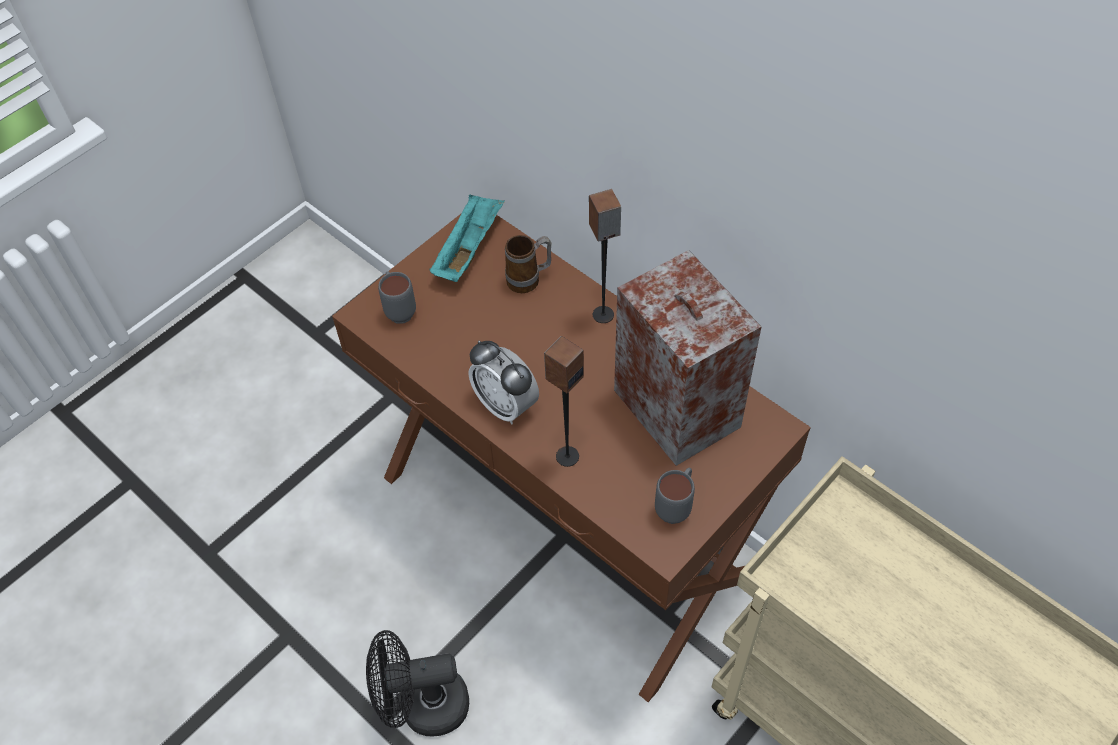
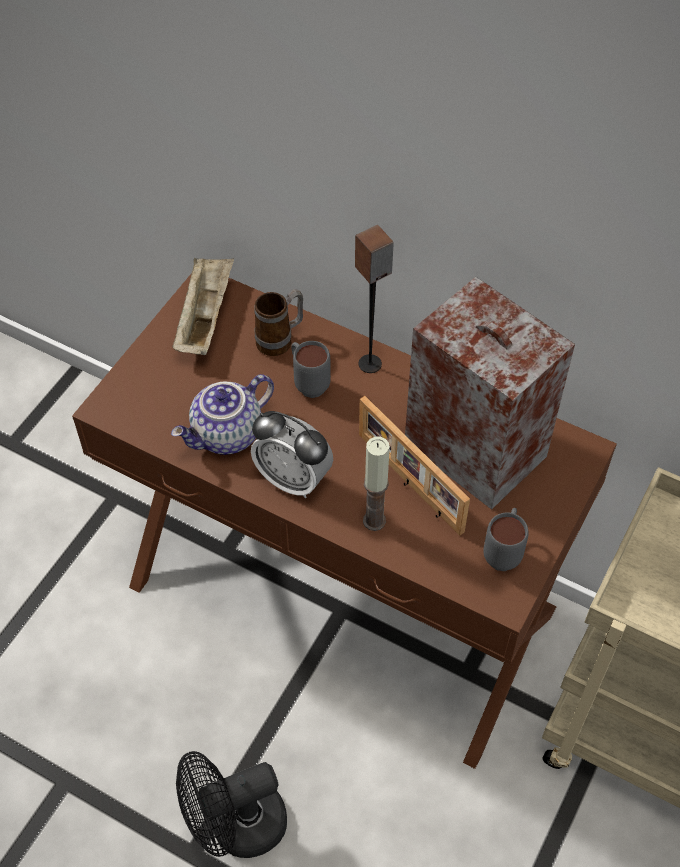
camera: 15 degrees left, 0 degrees up
(399, 310) = (146, 396): grey mug -> grey mug (308, 383)
(459, 356) = (227, 435): none -> teapot
(468, 249) = (204, 317): turquoise tray -> beige tray
(567, 456) = (374, 521): speaker -> candle
(607, 428) = (408, 483): none -> picture frame

